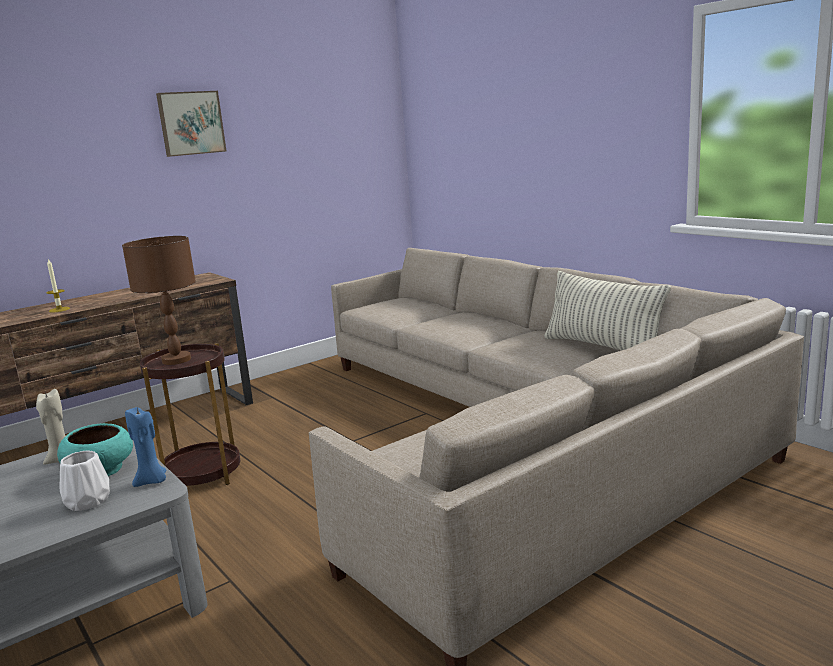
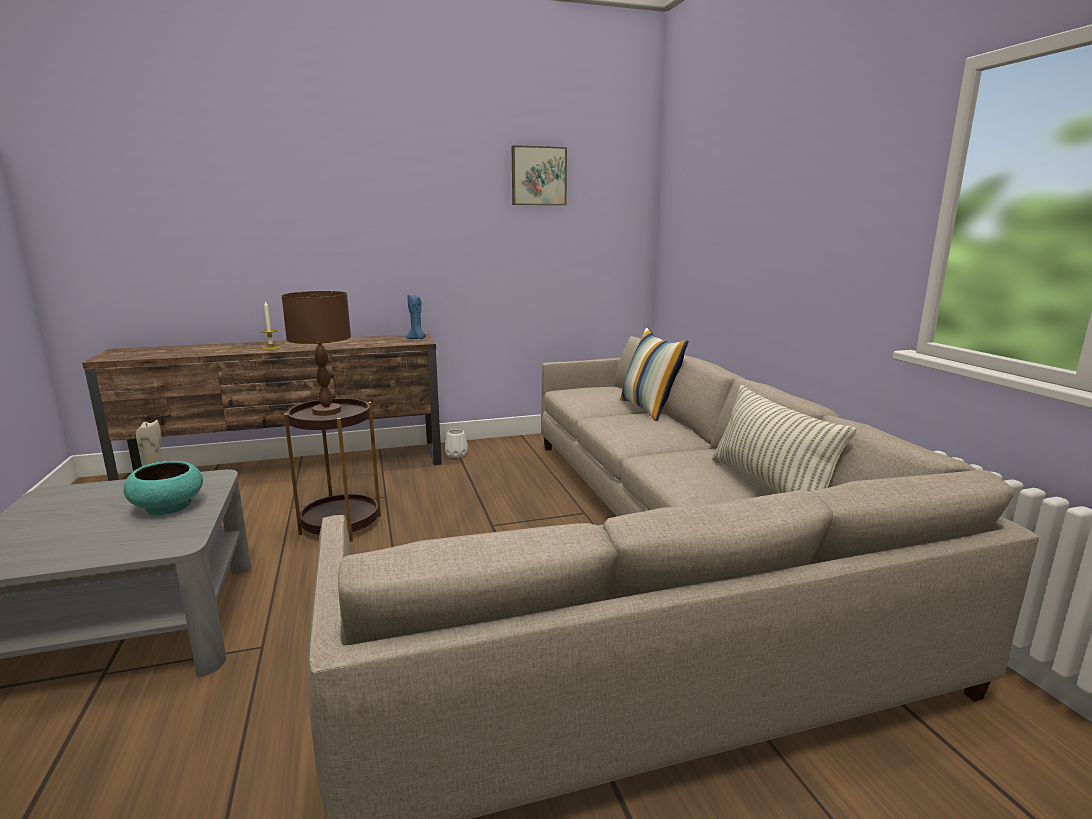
camera: 20 degrees right, 0 degrees up
(88, 502) = (118, 537): white vase -> white vase (456, 455)
(152, 481) = (187, 530): blue candle -> blue candle (417, 339)
(191, 123) = (426, 189): picture -> picture (538, 176)
(453, 310) = (649, 409): none -> pillow

